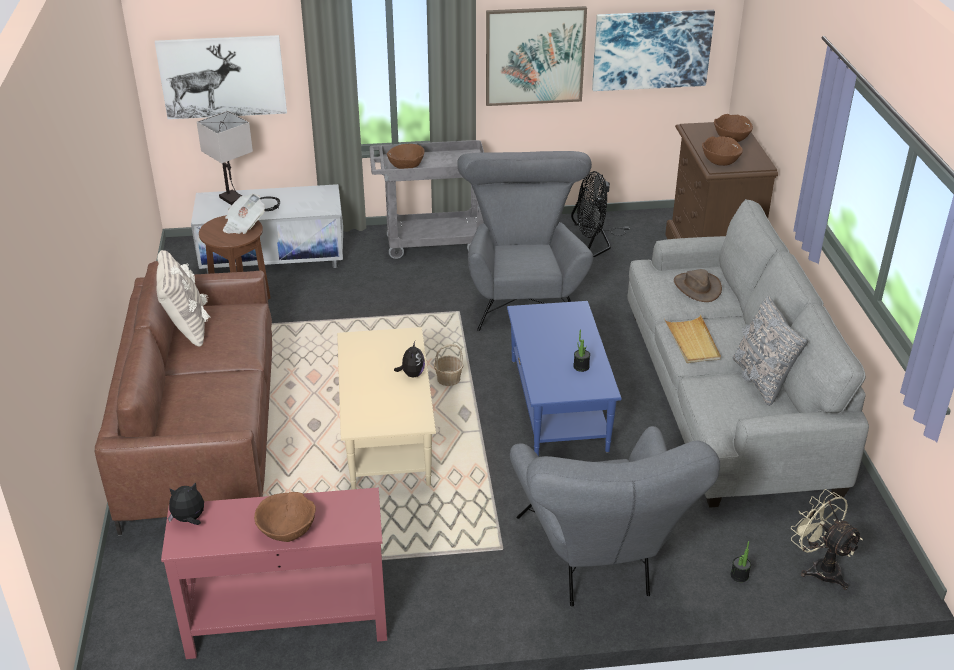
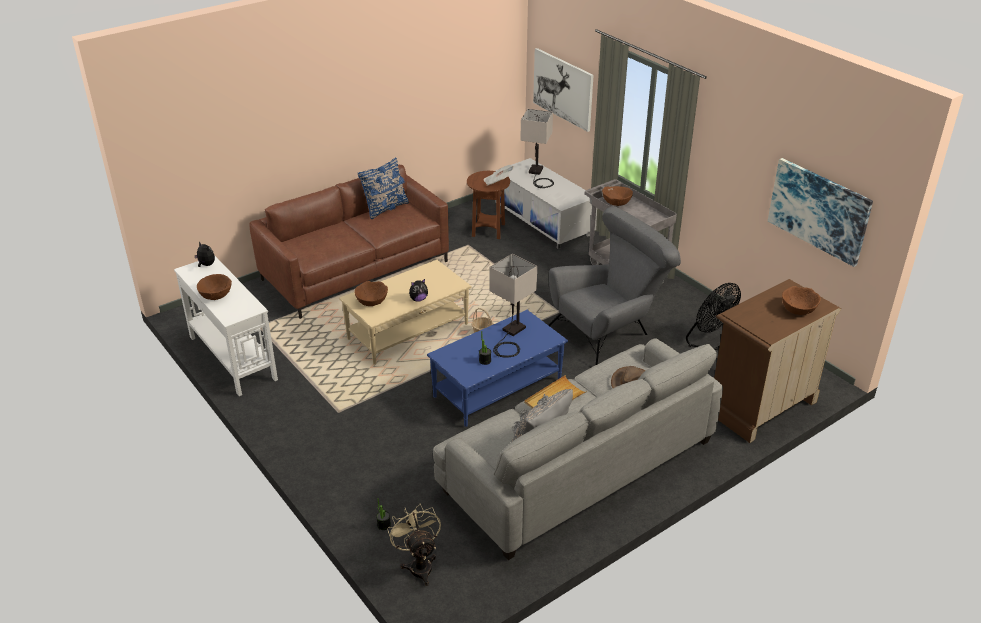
camera: 60 degrees right, 0 degrees up
(188, 327) = (386, 209): beige pillow -> blue pillow
(286, 622) = (232, 357): red console table -> white console table
(535, 56) = (735, 170): picture -> none
(551, 335) = (510, 338): none -> table lamp
(599, 564) = (352, 457): grey armchair -> none
(721, 160) = (749, 314): brown bowl -> brown bowl (372, 301)
(819, 568) = (419, 564): beige fan -> beige fan turned 45 degrees counterclockwise

